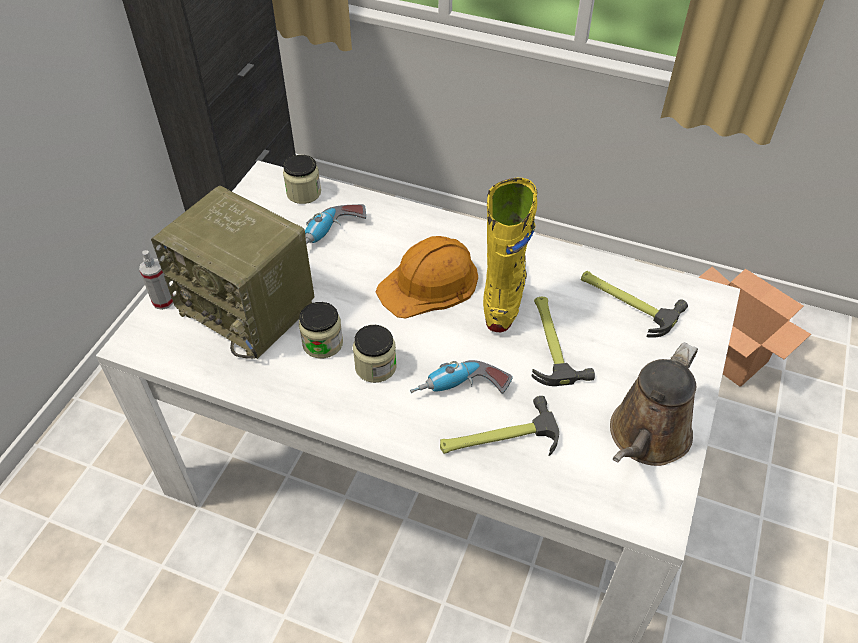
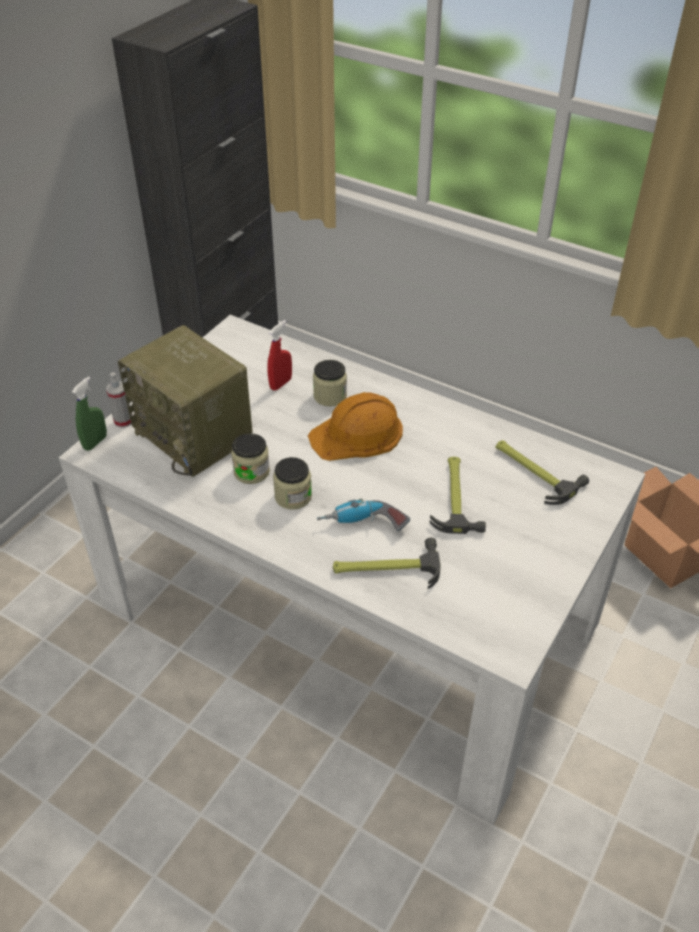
camera: 10 degrees right, 5 degrees down
(135, 331) = (95, 442): none -> green spray bottle
(304, 193) = (264, 346): jar -> jar (330, 396)
(332, 234) = (281, 383): power drill -> red spray bottle
(504, 296) = (422, 453): yellow boot -> none
(646, 438) = (520, 586): brown watering can -> none

